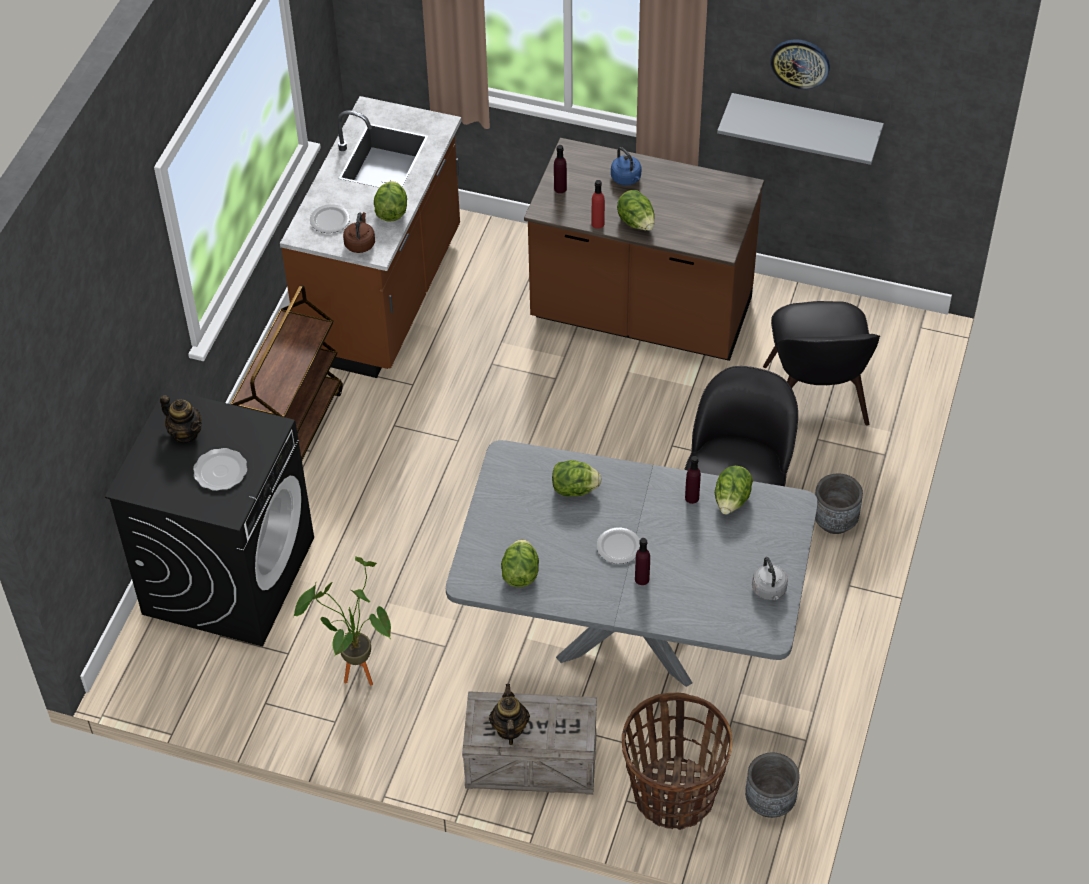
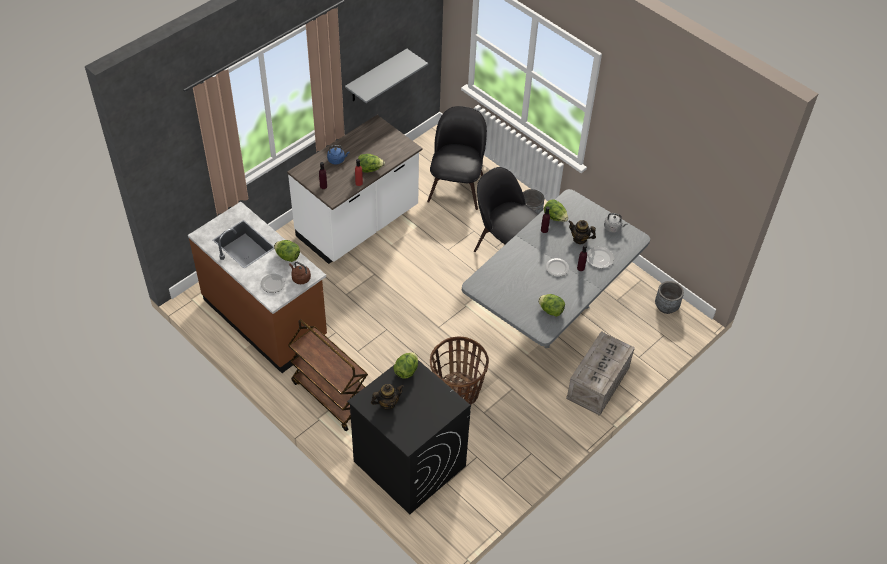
camera: 65 degrees left, 0 degrees up
(219, 471) = (424, 398): plate -> plate (599, 258)
(354, 672) = (505, 432): potted plant -> none
(509, 728) = (600, 371): teapot -> teapot (580, 239)
(574, 489) = (512, 269): lettuce -> lettuce (406, 371)
(641, 314) = (358, 224): brown counter -> white counter
(673, 795) = (645, 339): basket -> basket (457, 392)
(800, 63) = (371, 45): wall clock -> none
(816, 399) = (456, 187): black chair -> black chair turned 105 degrees counterclockwise

